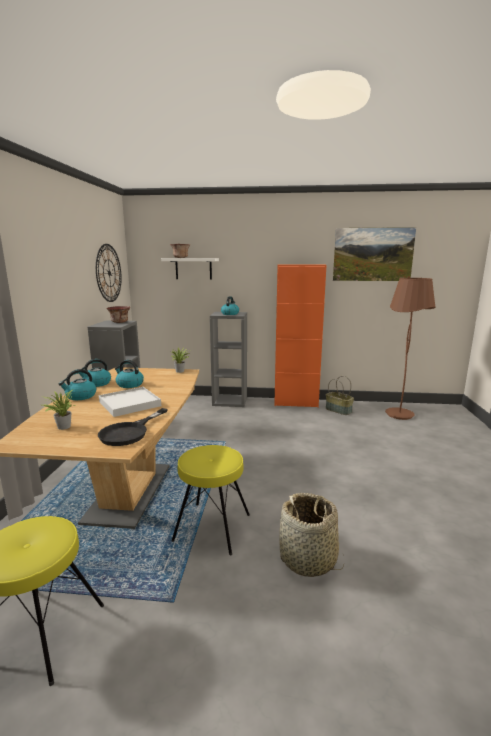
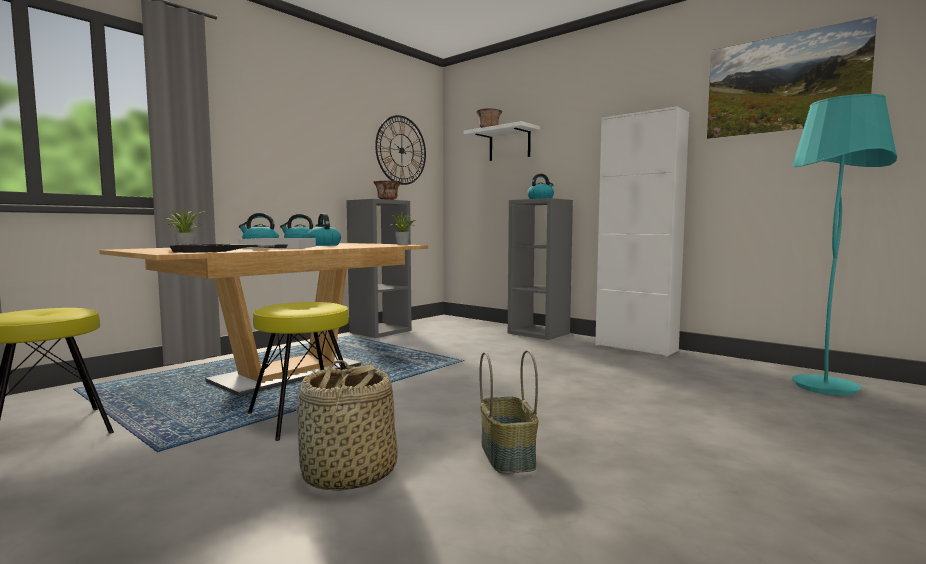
camera: 35 degrees right, 10 degrees down
(296, 403) = (636, 347): orange cabinet -> white cabinet
(339, 410) = (700, 364): basket -> basket (508, 455)
(399, 414) = (825, 387): brown floor lamp -> turquoise floor lamp

